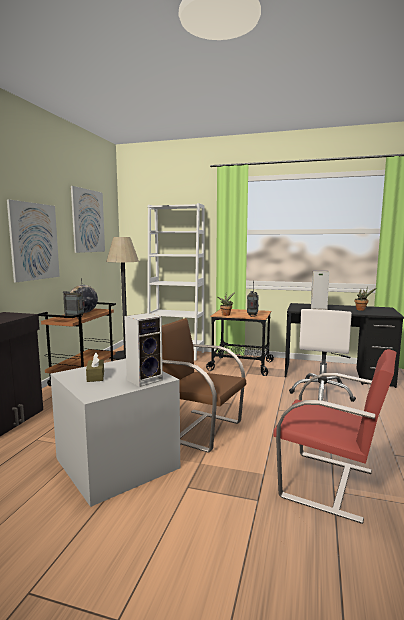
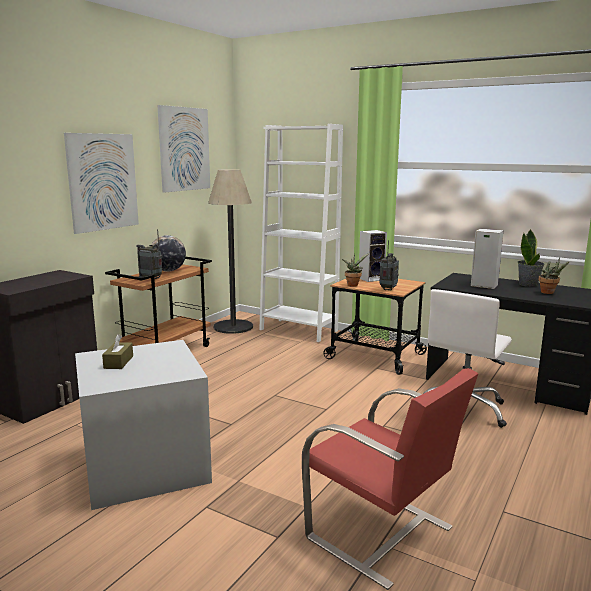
camera: 15 degrees right, 5 degrees up
(145, 379) = (168, 373): speaker -> speaker (372, 279)
(199, 429) = (264, 437): brown chair -> none
(344, 306) = (528, 284): none -> potted plant

